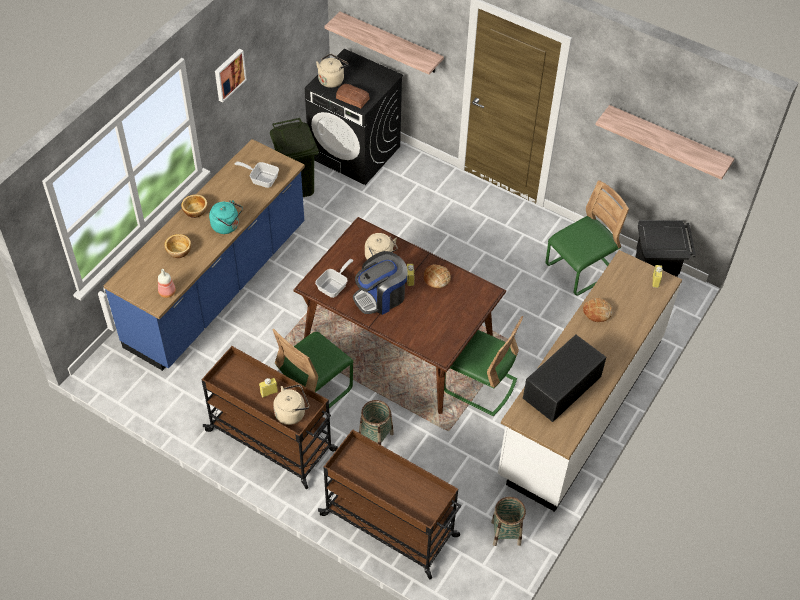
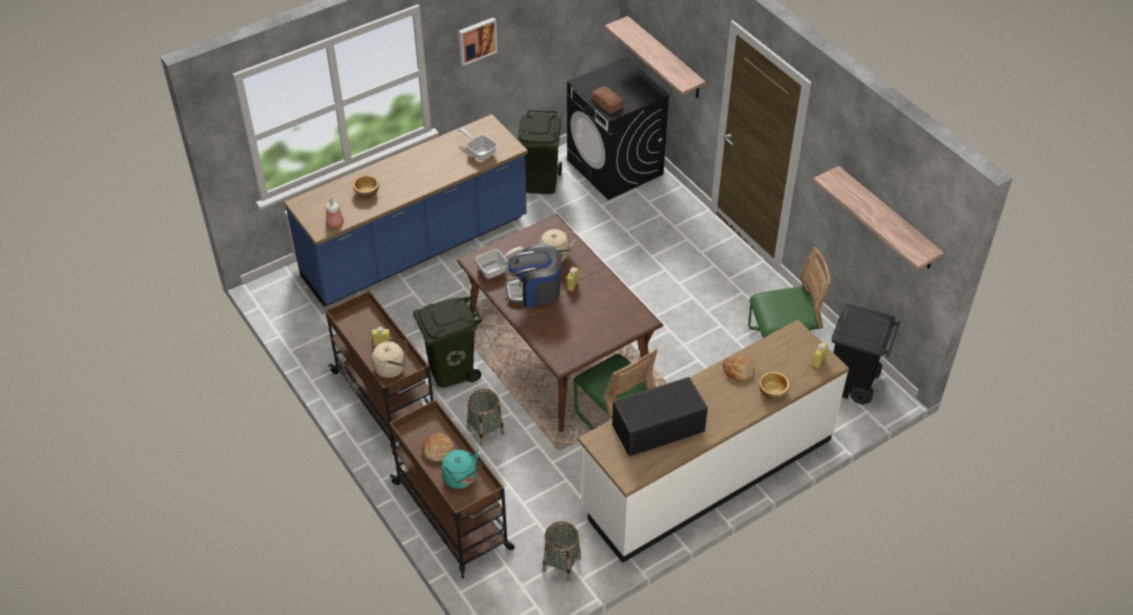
camera: 25 degrees right, 5 degrees down
(195, 210) = (402, 162): bowl -> bowl (773, 391)
(227, 226) = (423, 183): turquoise kettle -> turquoise kettle (462, 479)
(314, 391) = (451, 370): green chair -> green trash can
(332, 79) = (597, 81): beige kettle -> none
(436, 278) = (599, 291): bread -> bread (438, 449)

